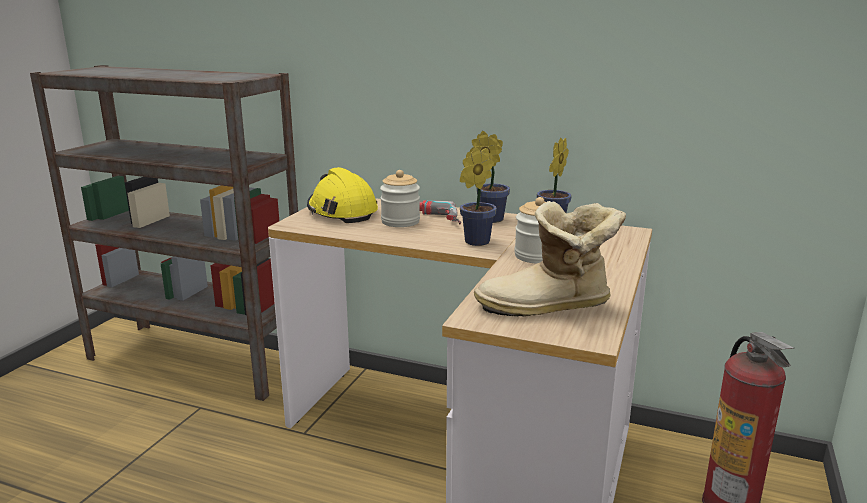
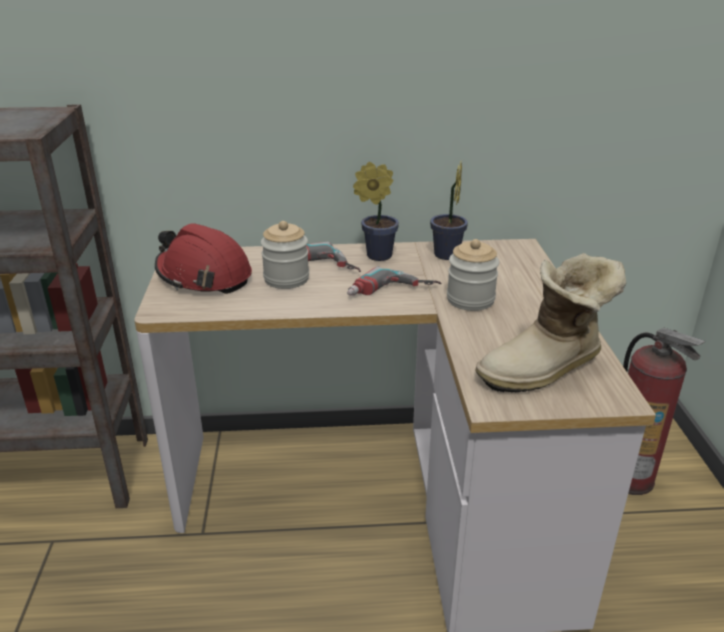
camera: 25 degrees left, 10 degrees up
(342, 211) = (203, 276): yellow hard hat -> red hard hat
(474, 242) = (392, 293): potted plant -> power drill

